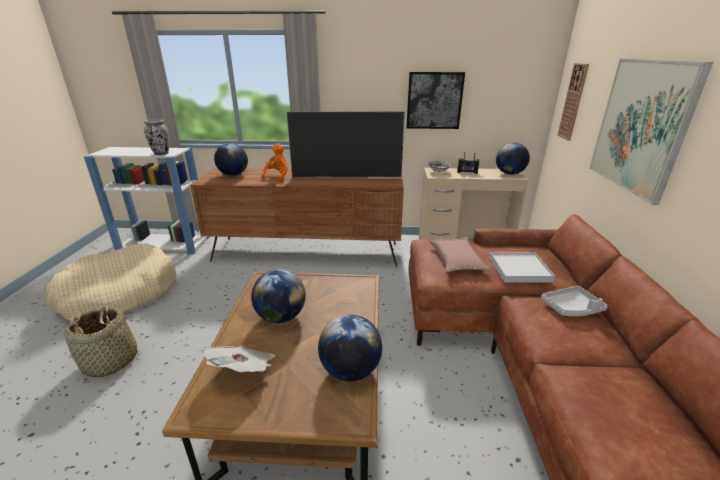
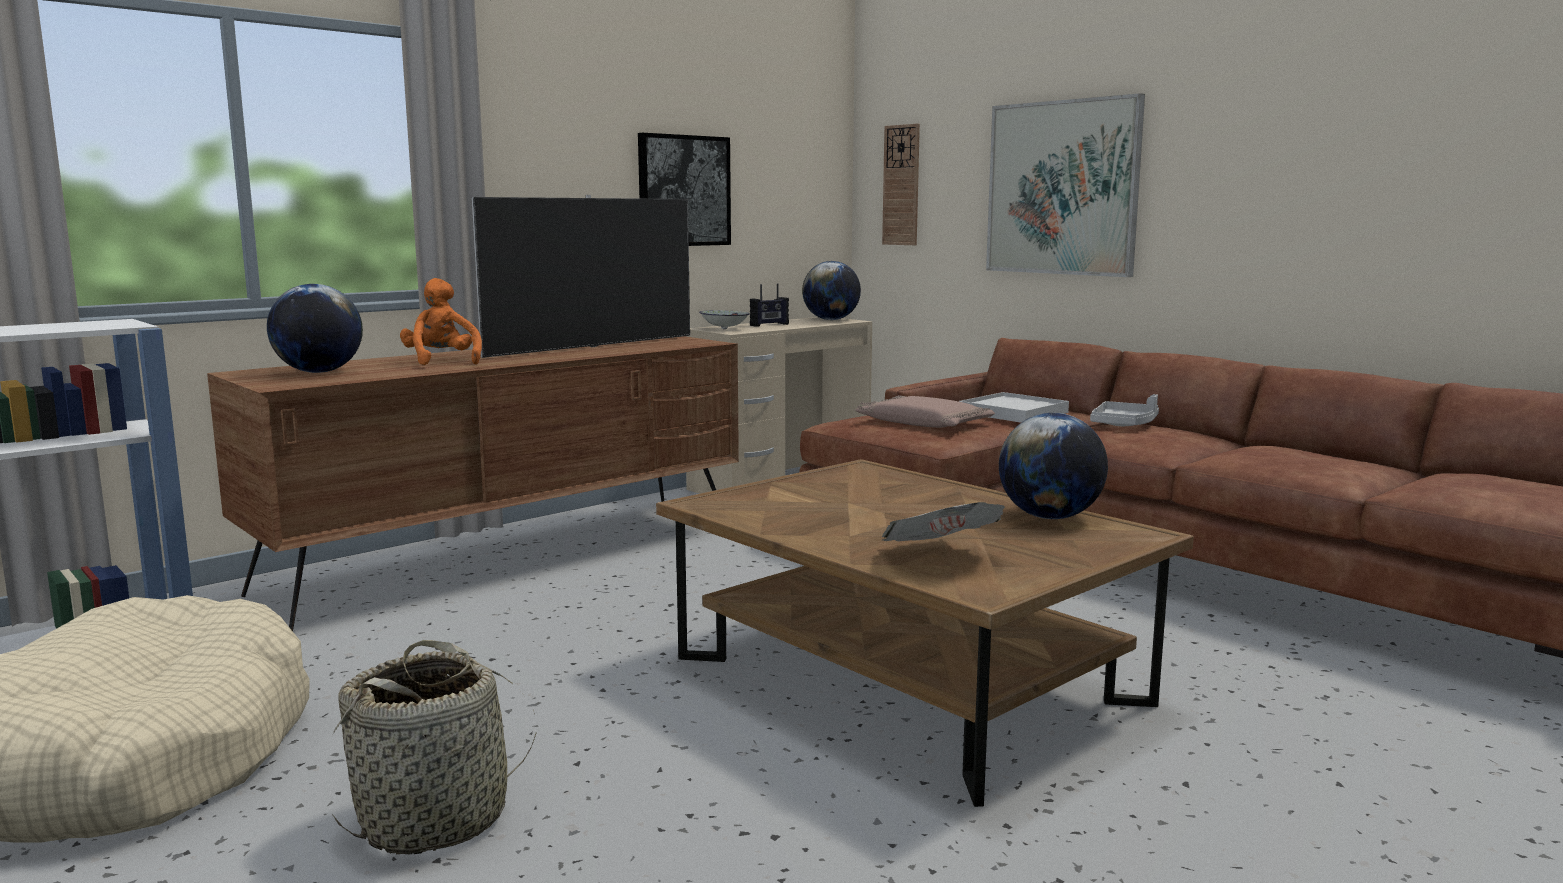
camera: 45 degrees left, 15 degrees down
(161, 154) = (95, 327): vase -> none
(281, 317) = (846, 517): globe -> none

